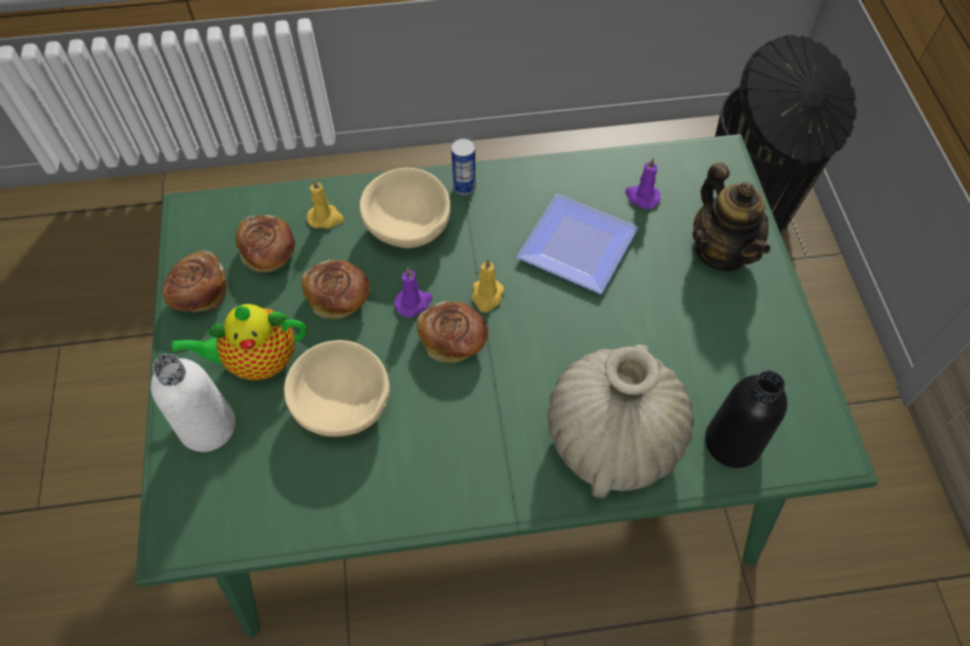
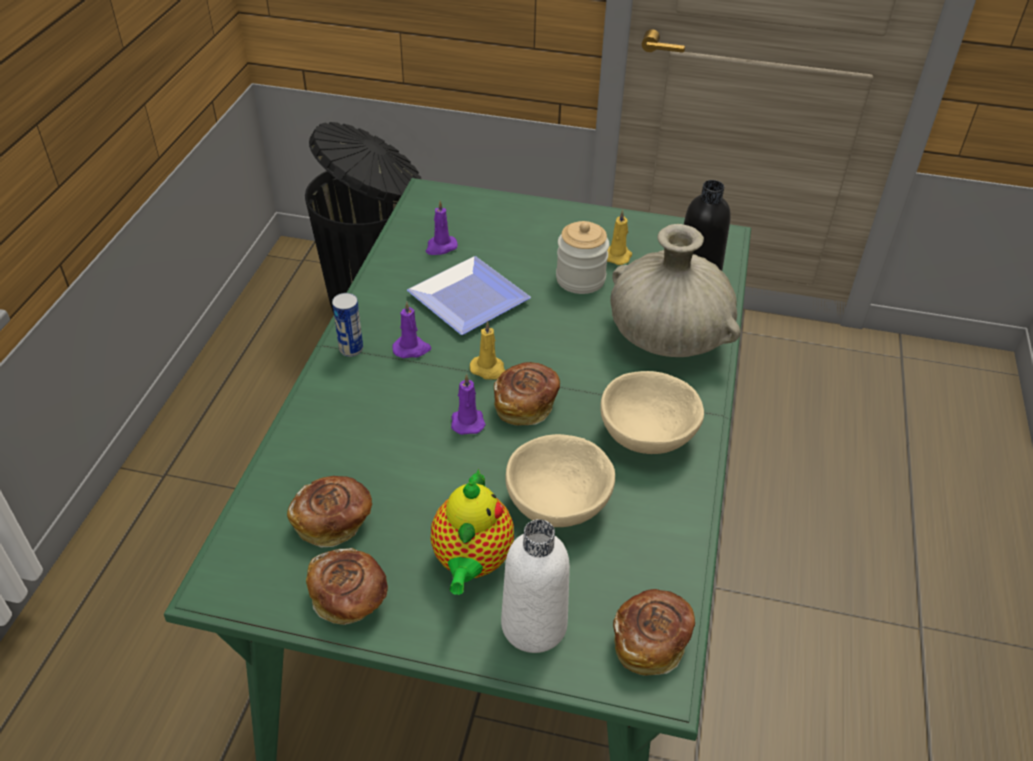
camera: 70 degrees left, 15 degrees down
(326, 218) = (316, 462): yellow candle -> yellow candle (618, 255)
(340, 298) = (429, 475): bread -> bread (651, 642)
(407, 227) = (372, 402): beige bowl -> beige bowl (647, 436)
(486, 229) = (412, 349): none -> purple candle
(662, 329) = (580, 279): none -> jar
(721, 251) = (523, 225): teapot -> none

